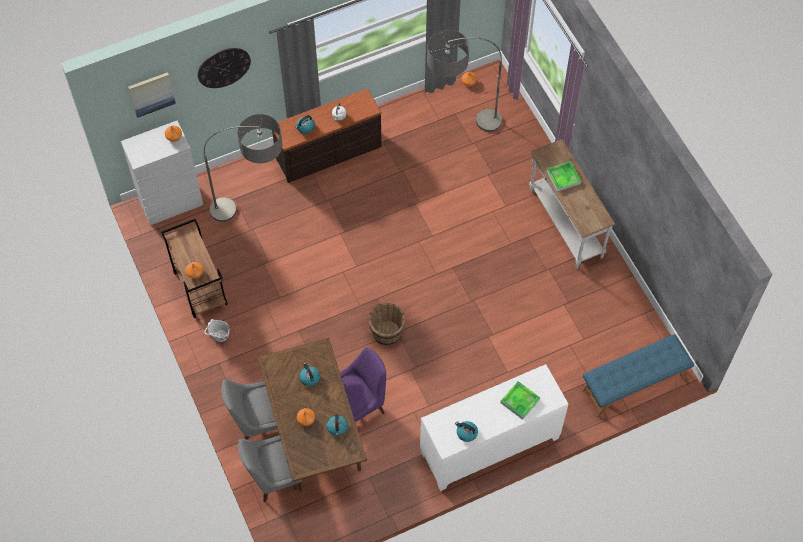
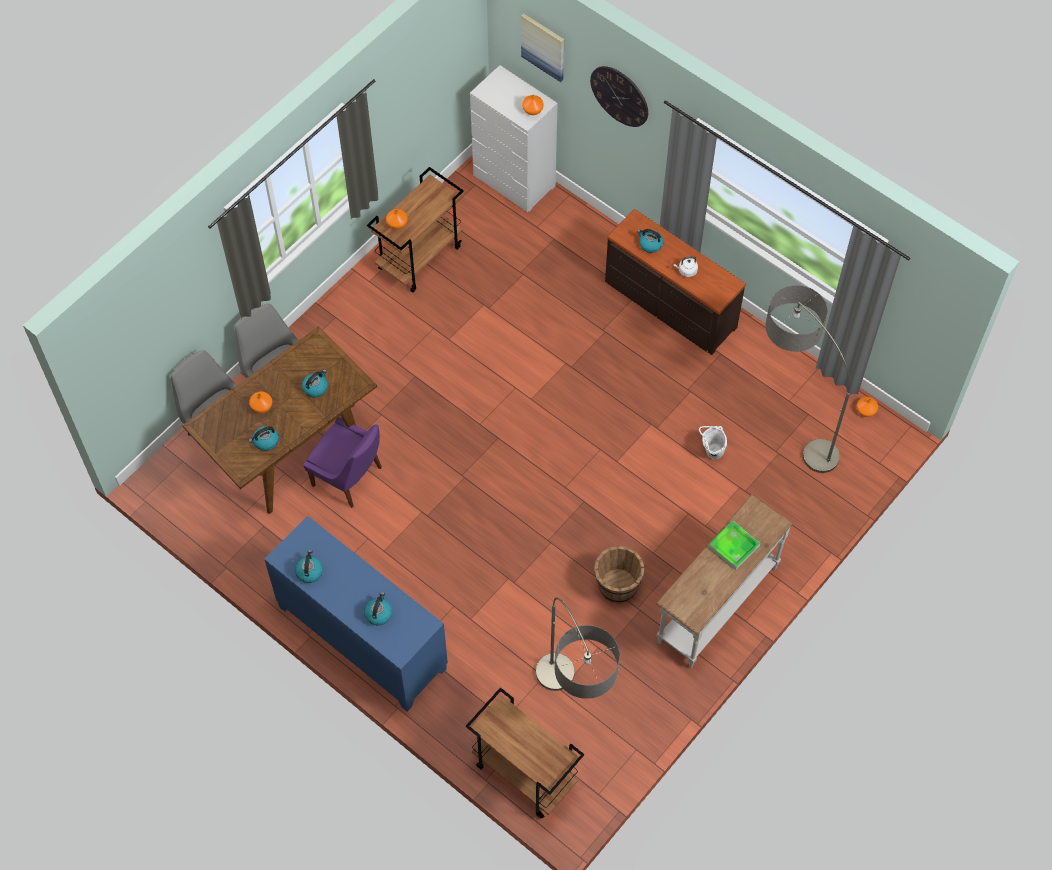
camera: 65 degrees right, 0 degrees up
(219, 338) = (366, 304): white bucket -> white bucket (711, 452)
(255, 212) = (546, 266): floor lamp -> floor lamp (572, 714)
(387, 334) = (456, 468): brown bucket -> brown bucket (617, 586)
(490, 446) = (361, 638): white cabinet -> blue cabinet
(520, 401) = (378, 613): tray -> kettle
(633, 385) = (523, 773): blue bench -> brown cart

